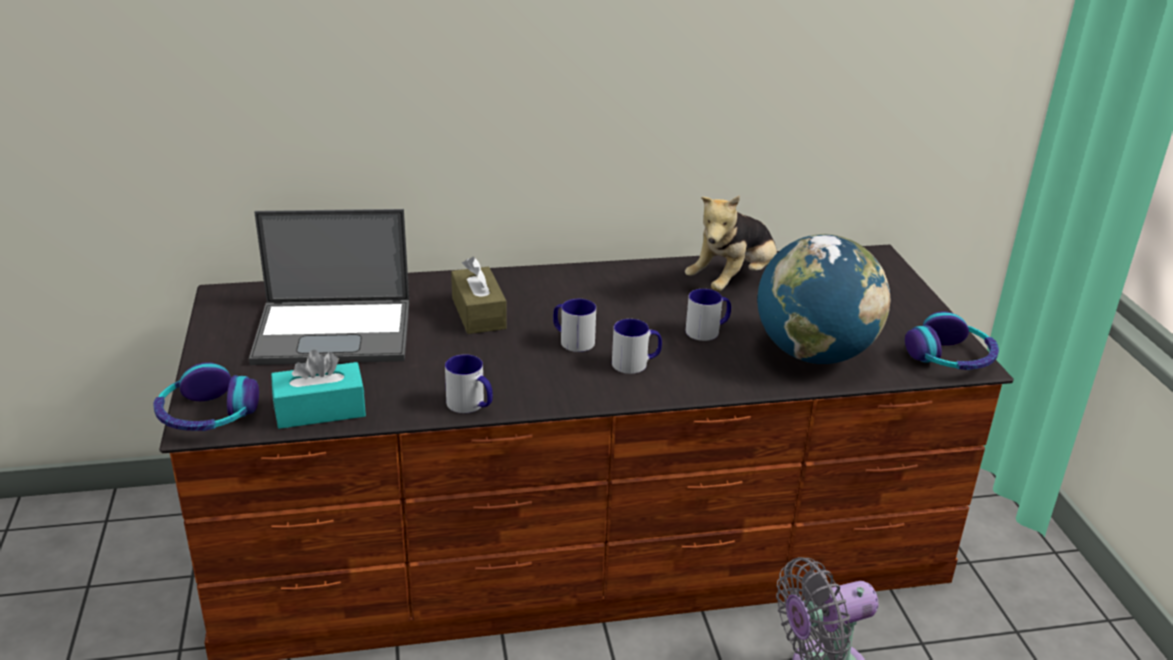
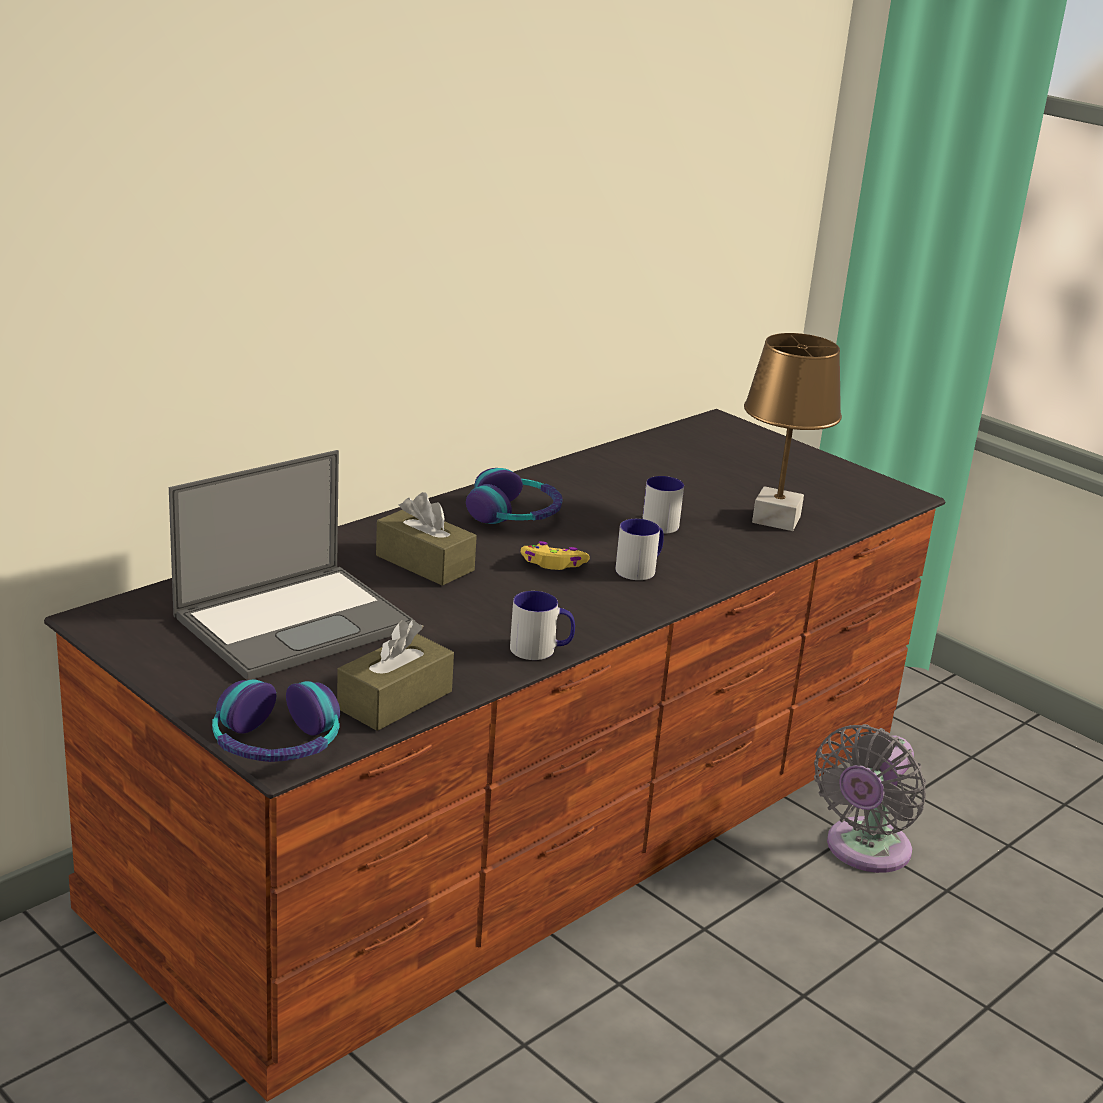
camera: 35 degrees left, 5 degrees down
(320, 410) = (395, 700): turquoise tissue box -> brown tissue box
(572, 340) = (553, 564): mug -> yellow game controller
(733, 281) = (627, 473): plush toy -> none
(813, 354) = (777, 519): globe -> brown table lamp
(950, 357) = (883, 494): headphones -> headphones (514, 514)

